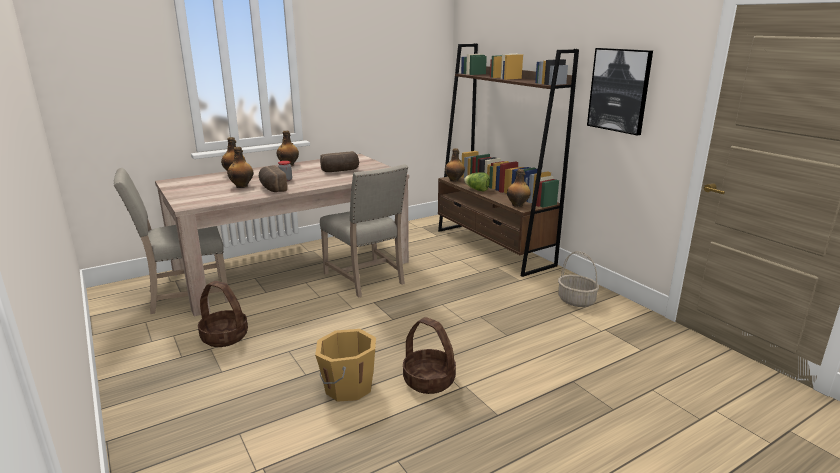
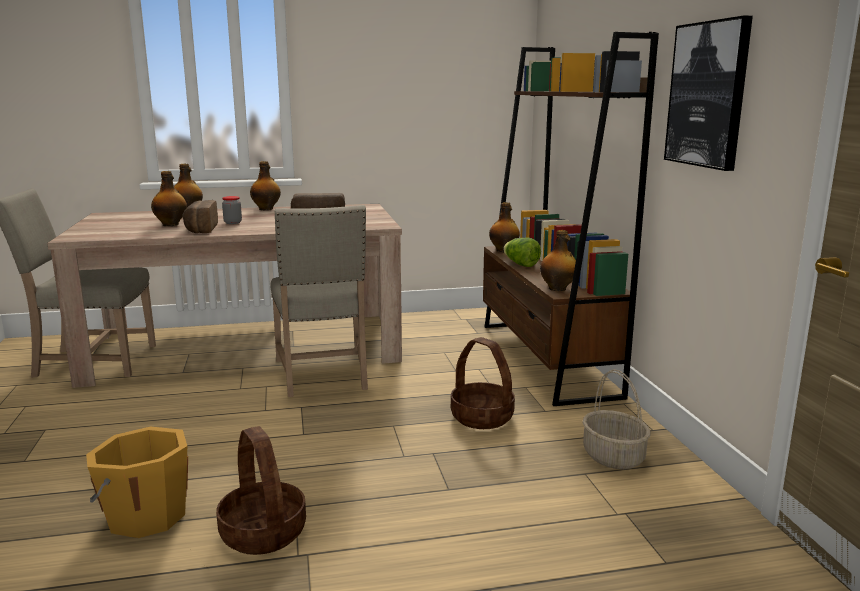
camera: 20 degrees right, 5 degrees down
(225, 336) = (77, 418): basket -> basket (482, 417)

